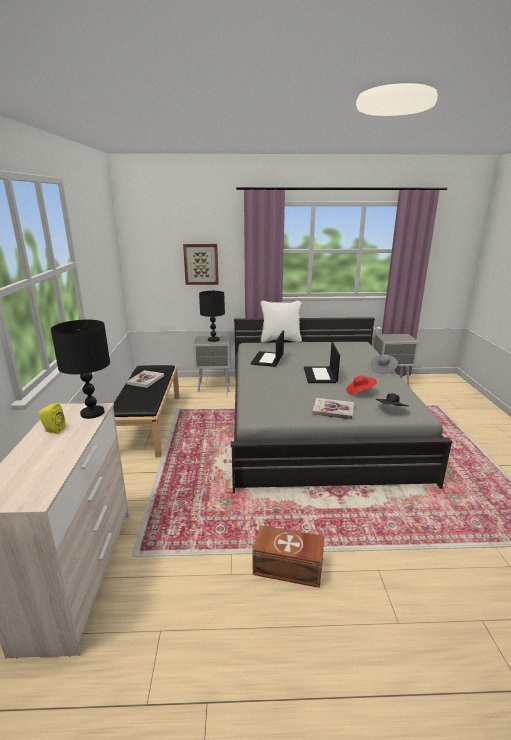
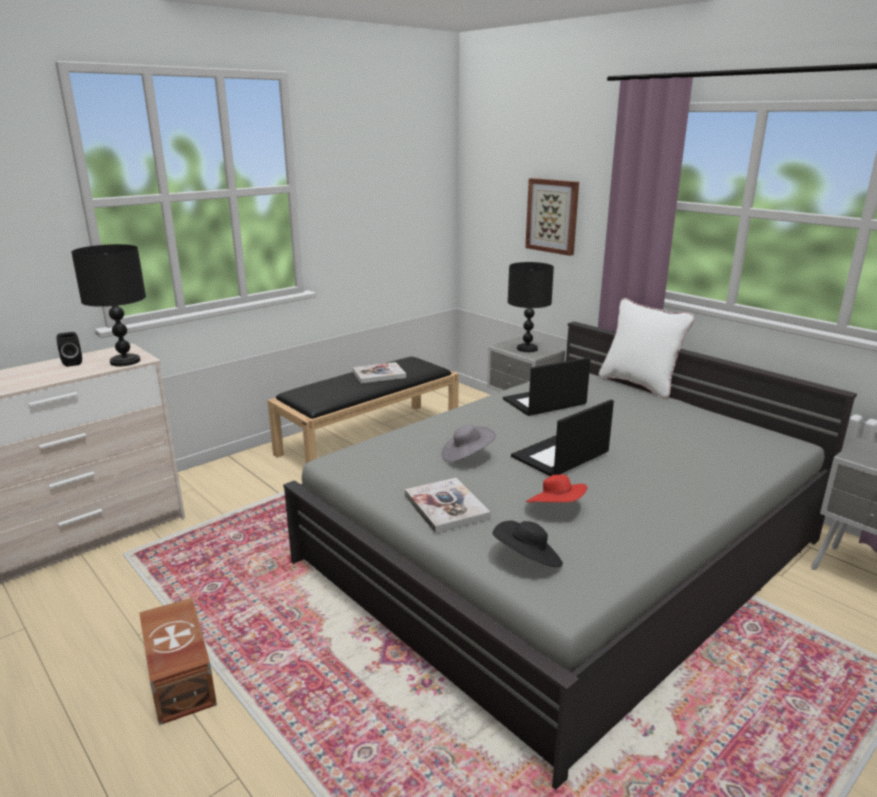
camera: 50 degrees right, 0 degrees up
(53, 430) = (72, 362): yellow speaker -> black speaker
(383, 369) = (704, 500): grey hat -> grey hat (466, 456)

